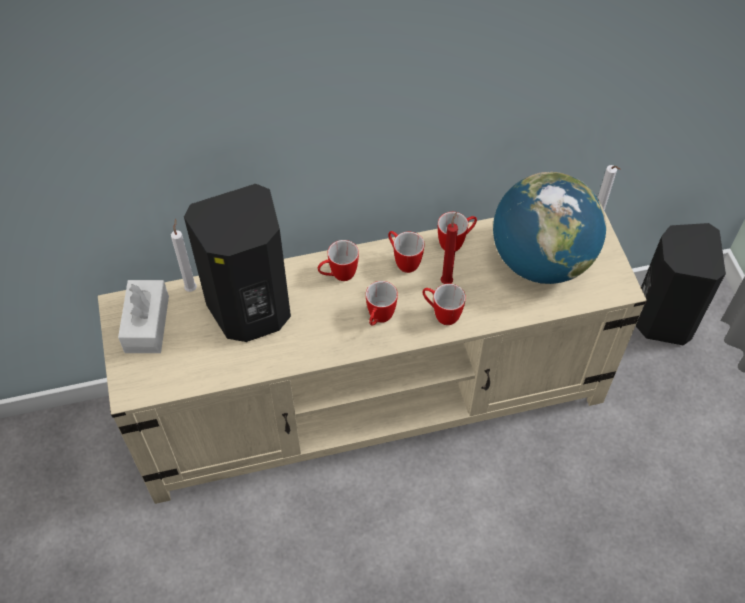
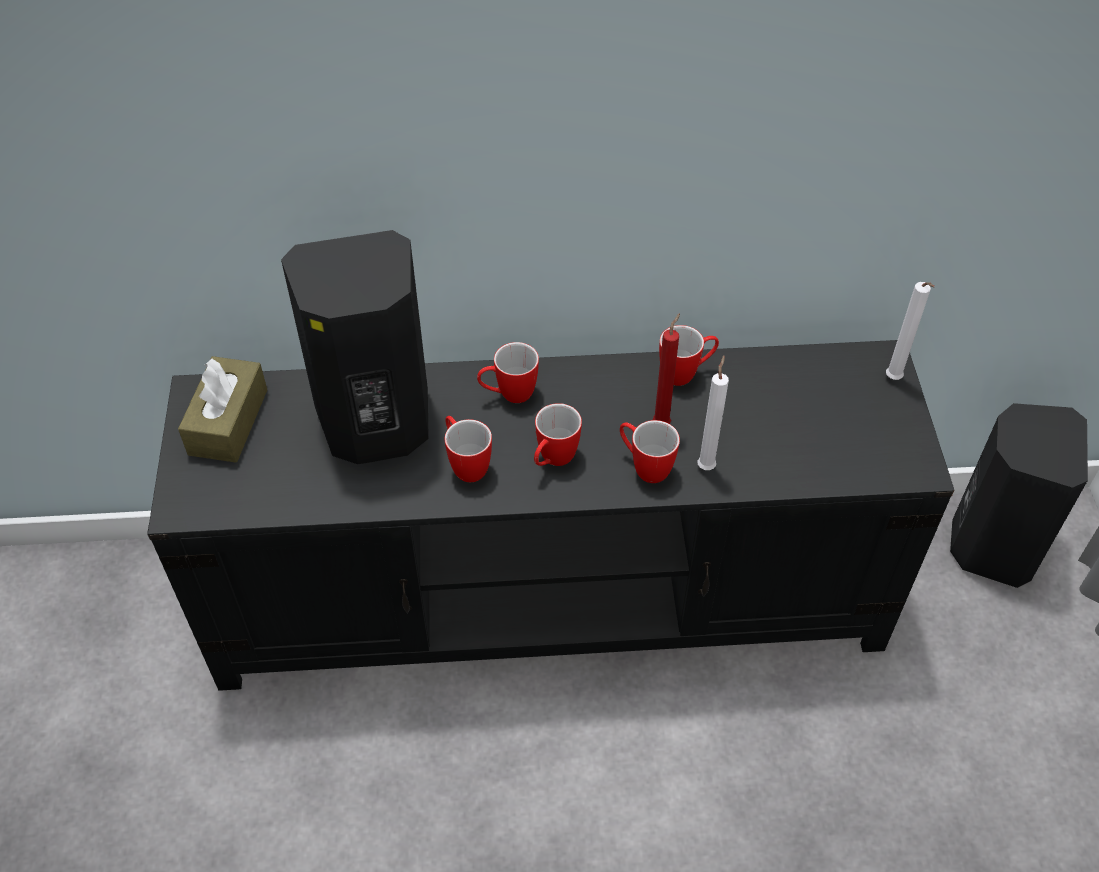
camera: 10 degrees right, 5 degrees down
(147, 324) = (228, 422): white tissue box -> brown tissue box
(191, 287) = (301, 383): white candle -> white candle (706, 465)
(373, 400) = (552, 597): beige tv stand -> black tv stand
(403, 261) = (605, 388): mug -> mug (465, 464)
(540, 260) = (805, 414): globe -> none

